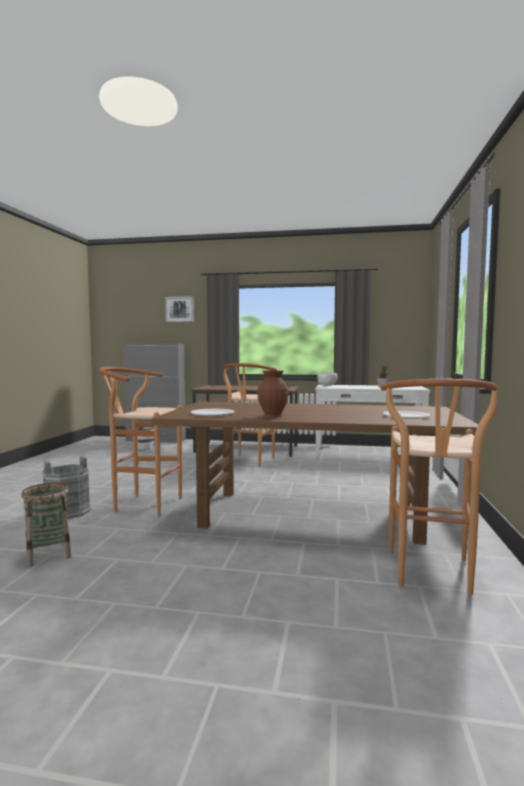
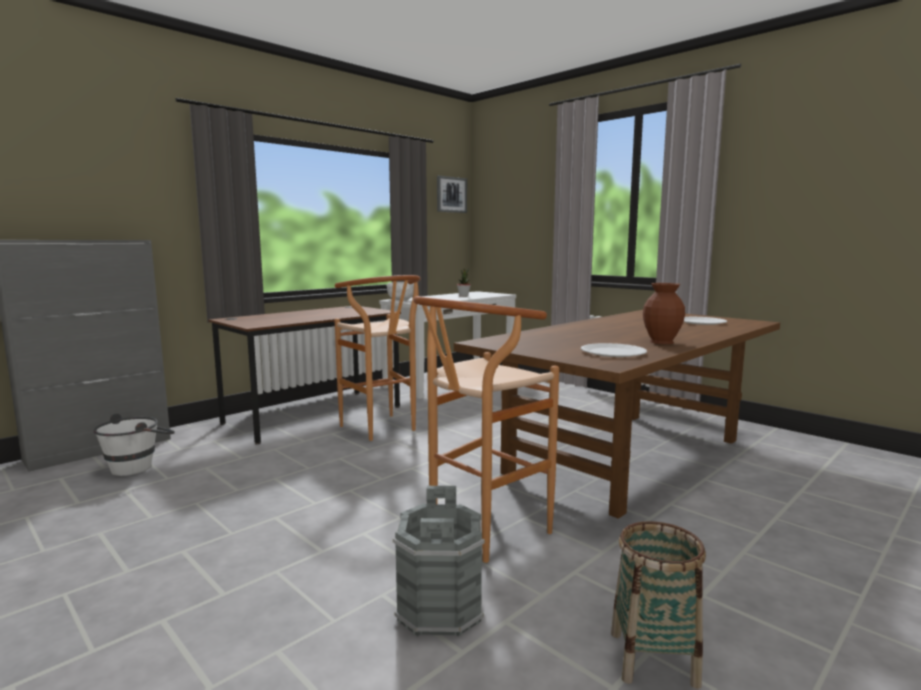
camera: 55 degrees left, 5 degrees up
(179, 309) = (121, 166): picture -> picture (451, 194)
(431, 576) = (804, 459): brown stool -> none

